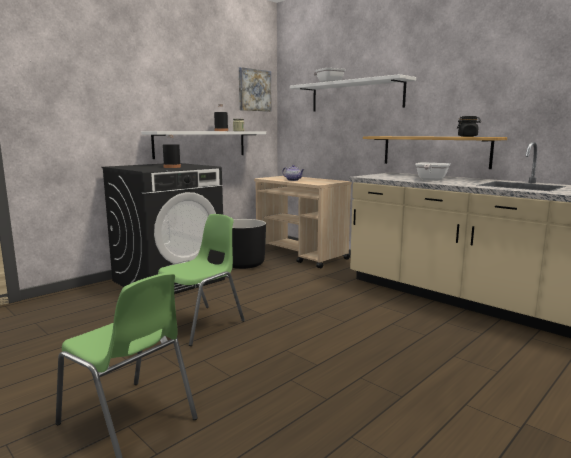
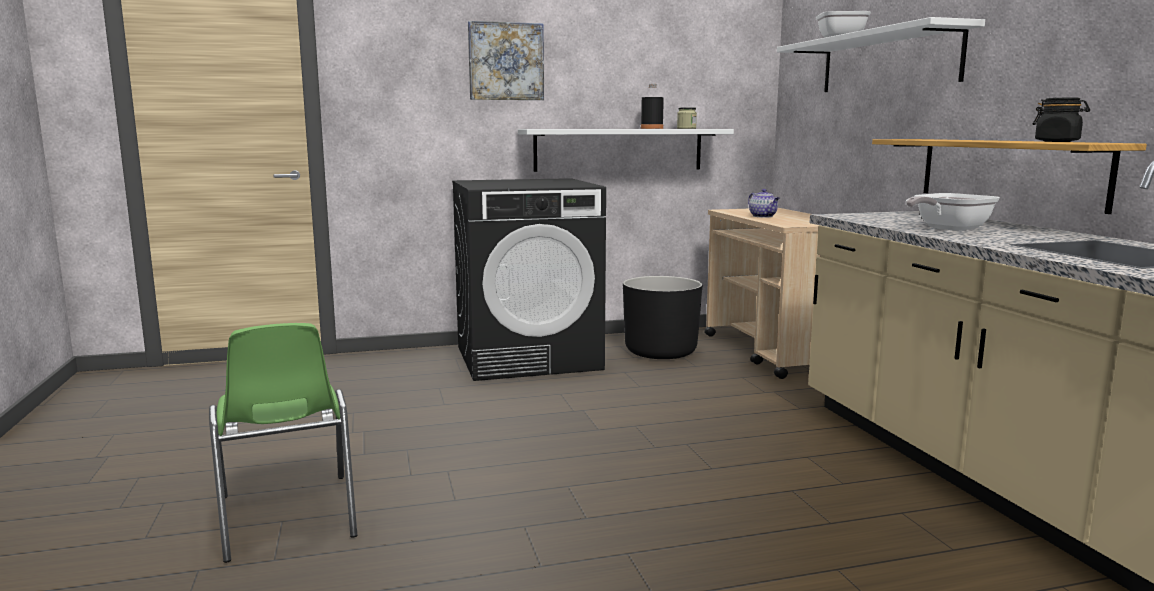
camera: 30 degrees right, 0 degrees up
(172, 167) = (532, 184): black bottle -> none
(200, 324) = (498, 424): green chair -> none
(254, 90) = (729, 57): picture -> picture (506, 61)

